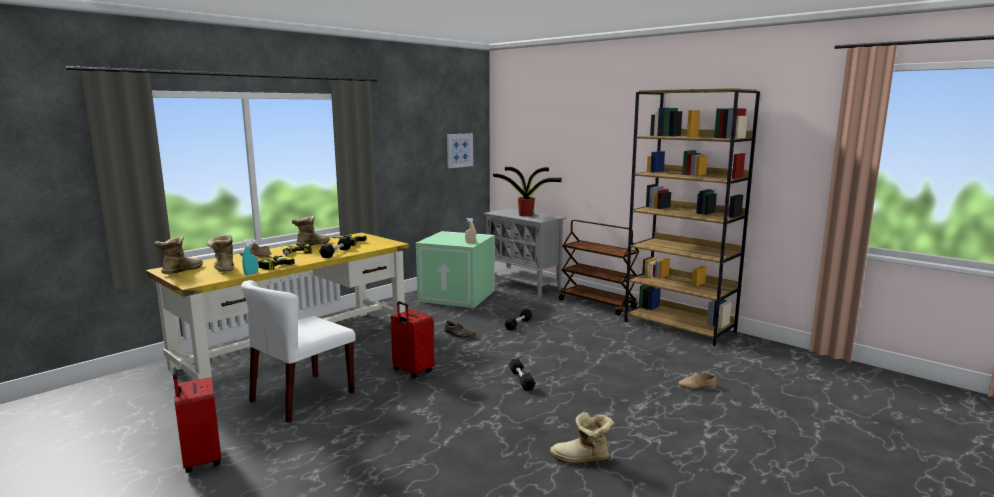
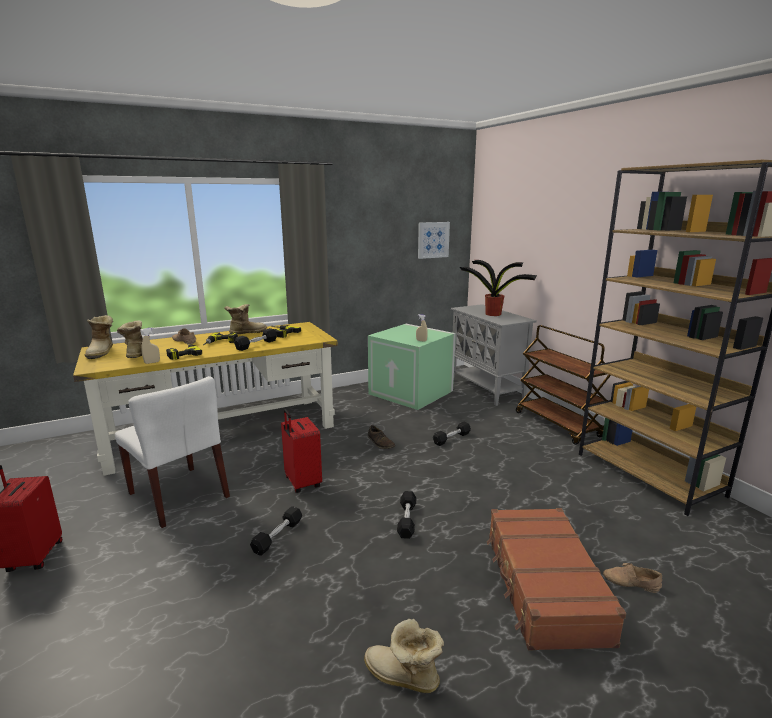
camera: 20 degrees right, 5 degrees up
(180, 271) = (102, 352): boot -> boot turned 135 degrees clockwise
(251, 273) = (152, 362): turquoise spray bottle -> beige spray bottle
(302, 397) = (179, 495): white chair -> white chair turned 105 degrees counterclockwise
(423, 407) = (277, 536): none -> black dumbbell
(643, 398) = (543, 586): none -> brown suitcase

